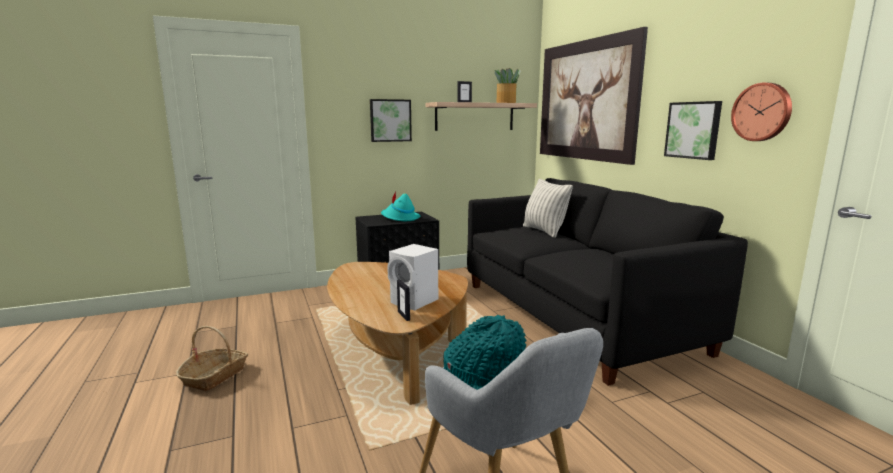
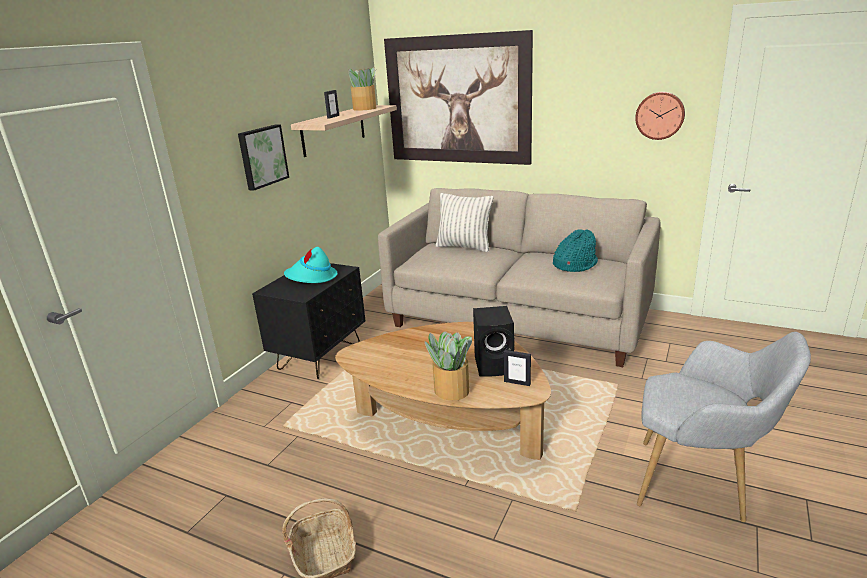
camera: 40 degrees left, 10 degrees up
(357, 301) = (451, 390): none -> potted plant
(415, 302) = (495, 365): white speaker -> black speaker
(487, 376) = (685, 397): turquoise hat -> turquoise hat (574, 265)
(574, 315) = (518, 319): black sofa -> beige sofa
(693, 130) = (595, 130): picture -> none

